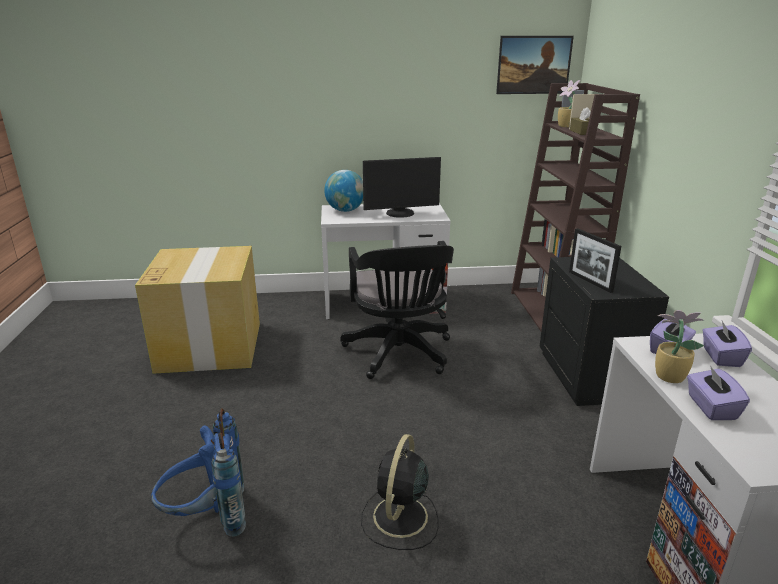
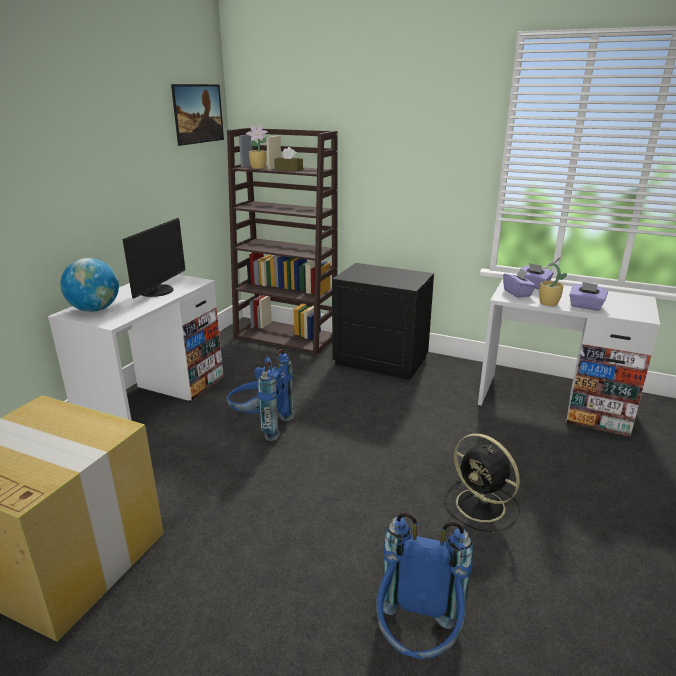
camera: 60 degrees left, 0 degrees up
(399, 355) = (260, 425): black office chair -> blue backpack
(590, 281) = (389, 282): picture frame -> none

